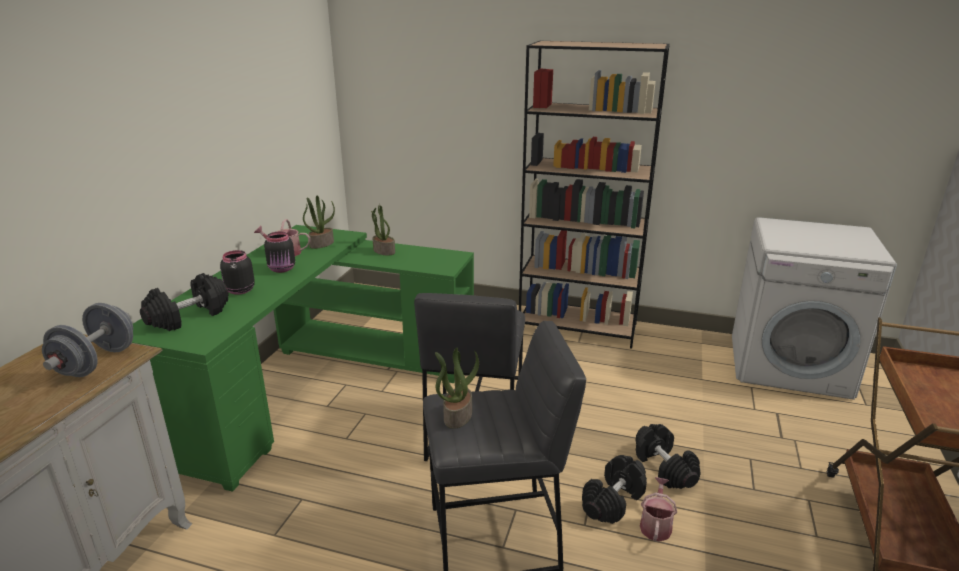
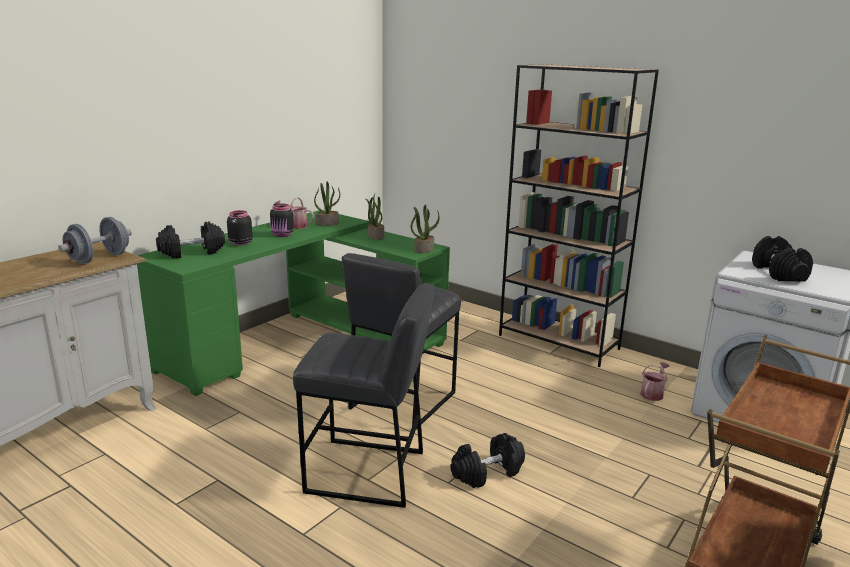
camera: 20 degrees right, 5 degrees down
(457, 415) = (333, 346): potted plant -> potted plant (424, 250)
(655, 525) = (512, 499): watering can -> watering can (653, 393)
(664, 467) = (555, 461): black dumbbell -> black dumbbell (778, 273)

